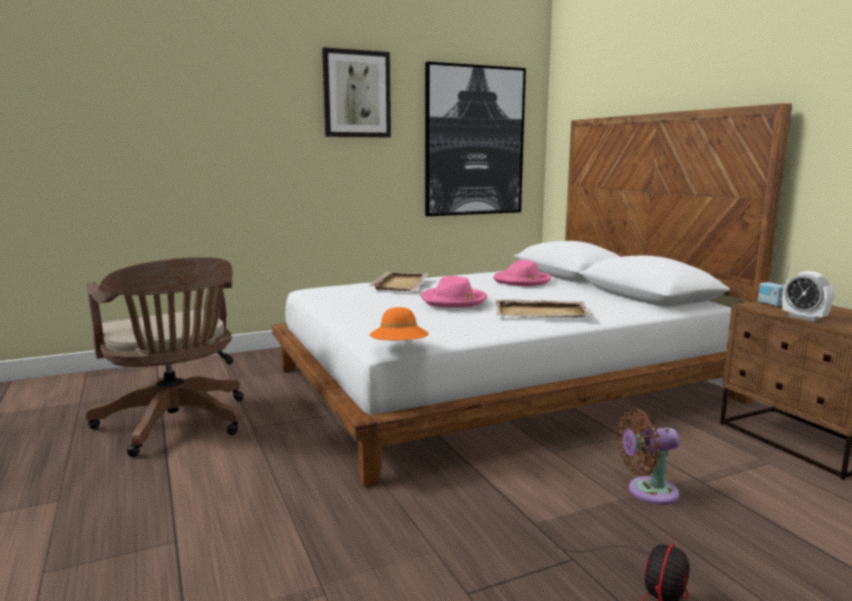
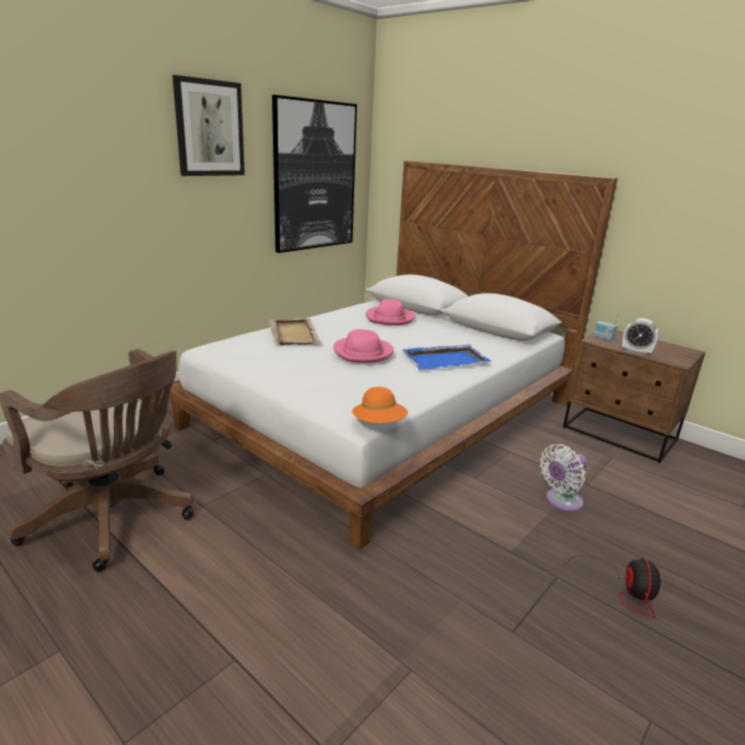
camera: 25 degrees left, 10 degrees up
(542, 312) = (446, 360): beige tray -> blue tray
(647, 492) = (561, 502): brown fan -> white fan

